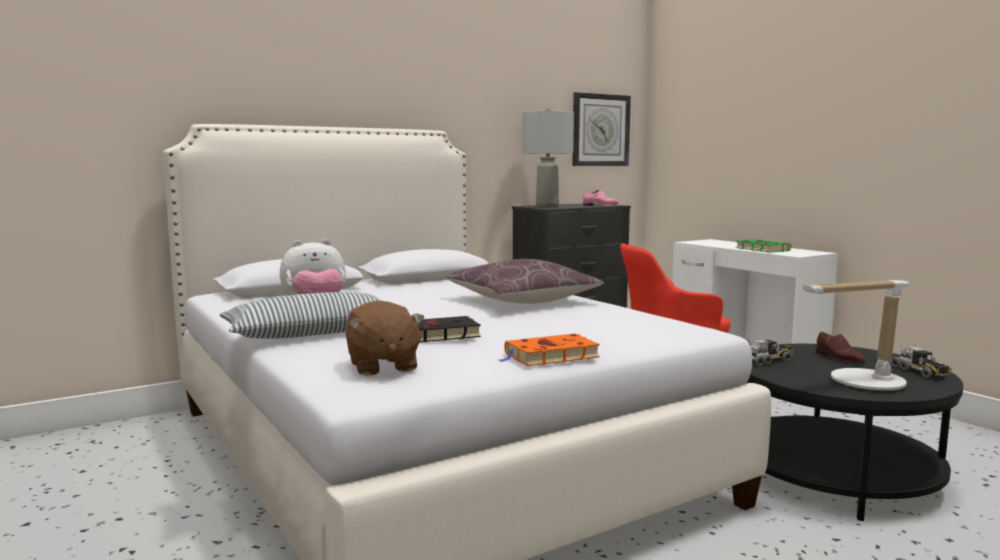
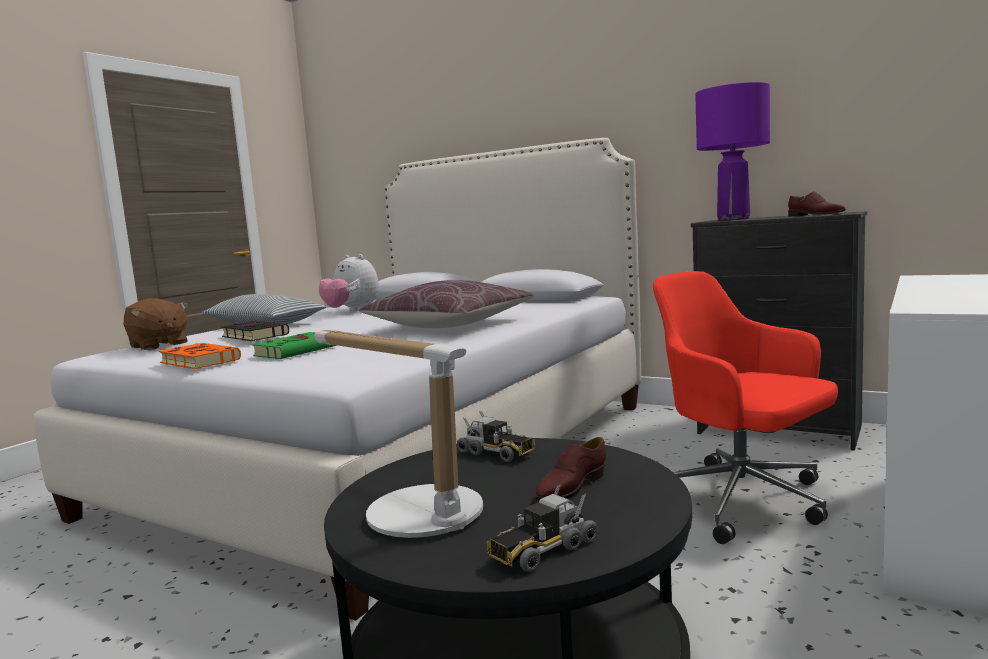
camera: 65 degrees right, 0 degrees up
(382, 366) = (158, 345): brown plush toy -> brown plush toy turned 90 degrees counterclockwise
(547, 206) = (732, 219): grey table lamp -> purple table lamp
(600, 130) = (893, 93): wall clock -> none
(601, 205) = (815, 215): pink shoe -> brown shoe
(761, 249) = (940, 295): green book -> green book (299, 350)

